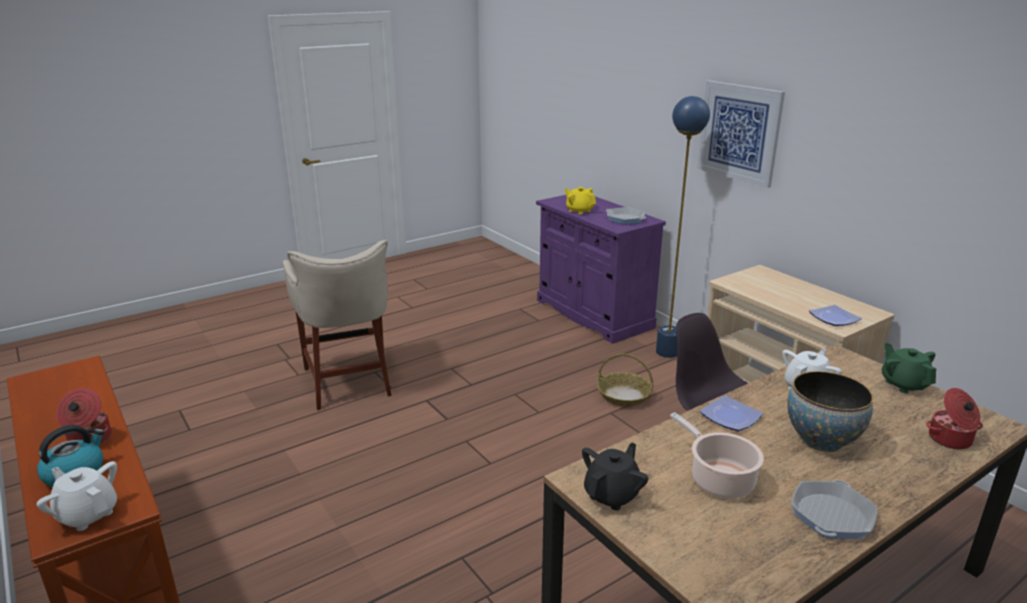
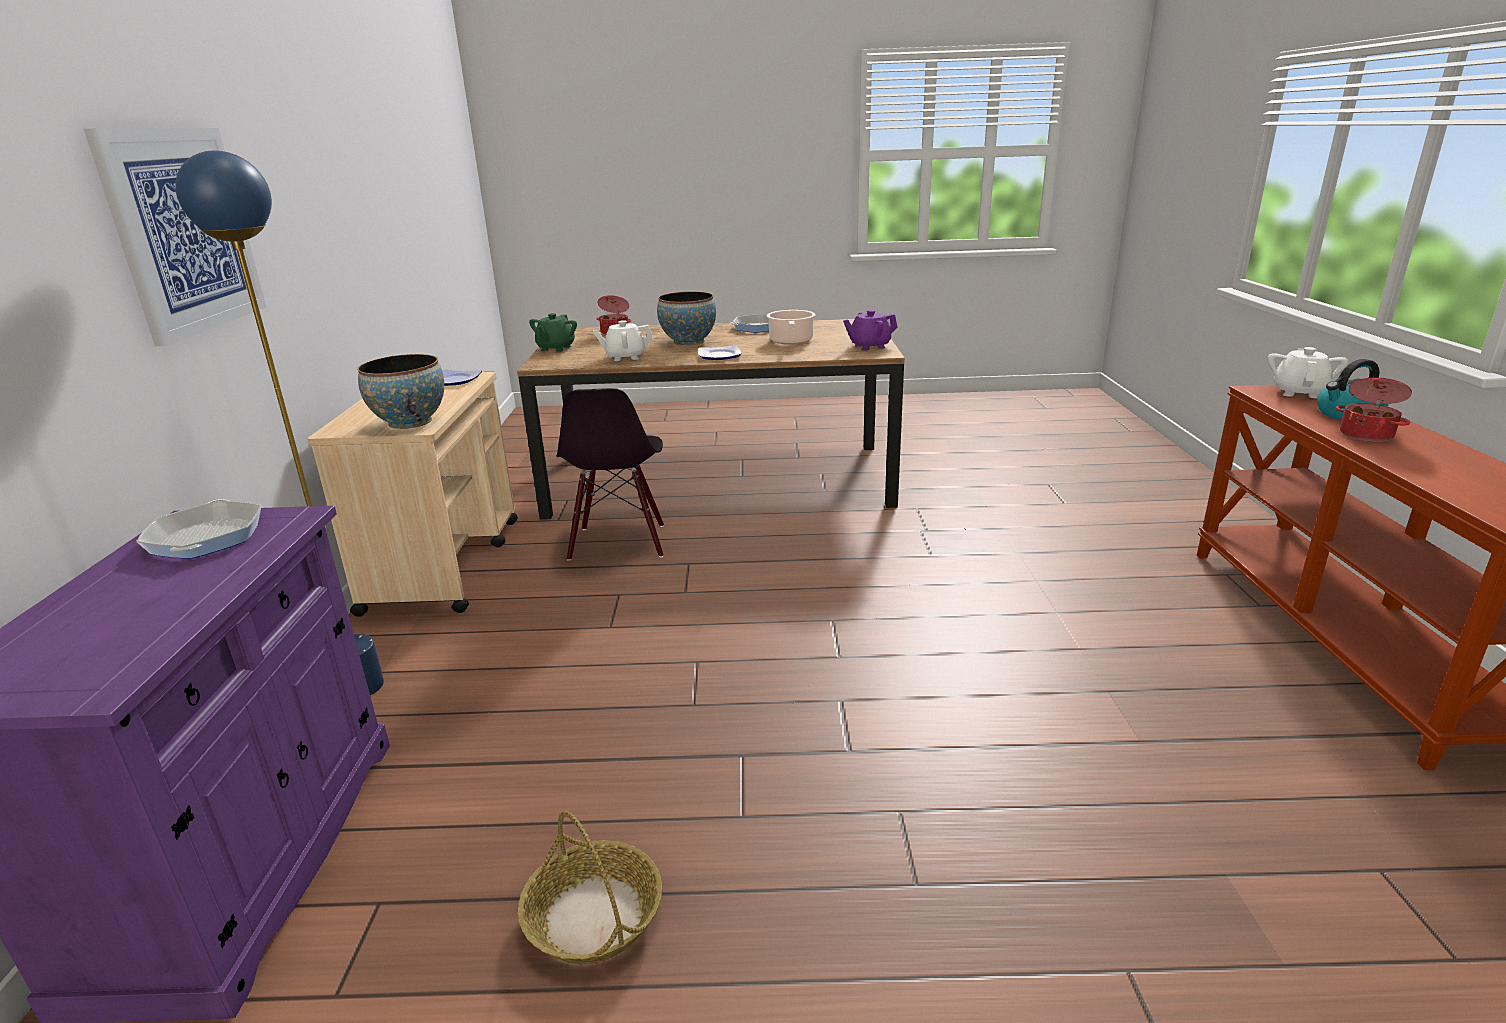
camera: 145 degrees left, 0 degrees up
(87, 514) = (1299, 392): white teapot -> white teapot turned 135 degrees counterclockwise
(349, 380) = (988, 879): beige stool -> none
(579, 210) = (181, 603): yellow teapot -> none
(612, 495) = (869, 346): black teapot -> purple teapot
(624, 395) = (553, 642): basket -> basket (593, 915)
(743, 283) = (410, 422): none -> bowl

